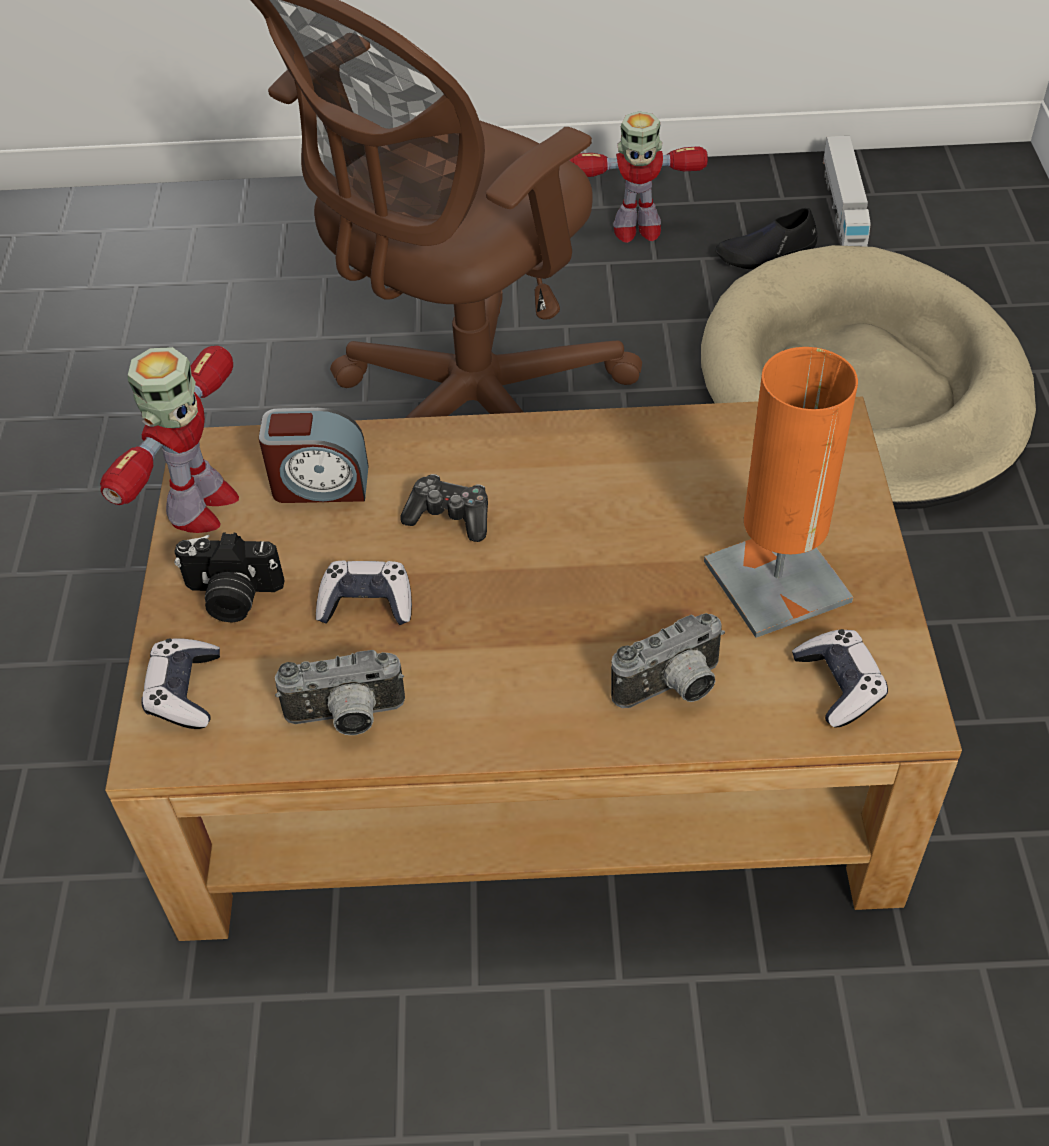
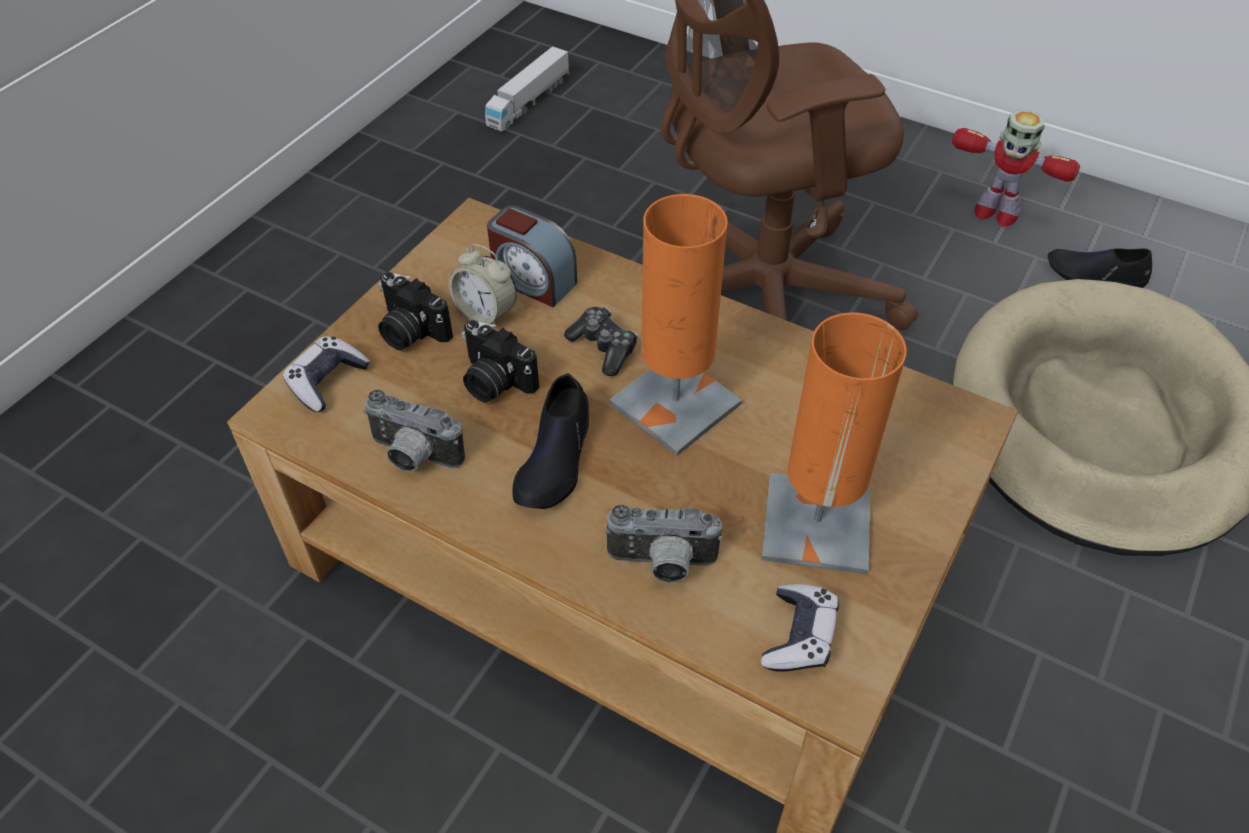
camera: 30 degrees right, 0 degrees up
(201, 507) = (441, 259): toy robot -> none
(299, 540) = (486, 313): none -> alarm clock
(367, 603) = (494, 381): game controller -> camera
(492, 646) = (555, 458): none -> black shoe
(564, 537) = (675, 404): none -> orange table lamp
(843, 207) = (1195, 265): toy truck -> toy truck (529, 101)

